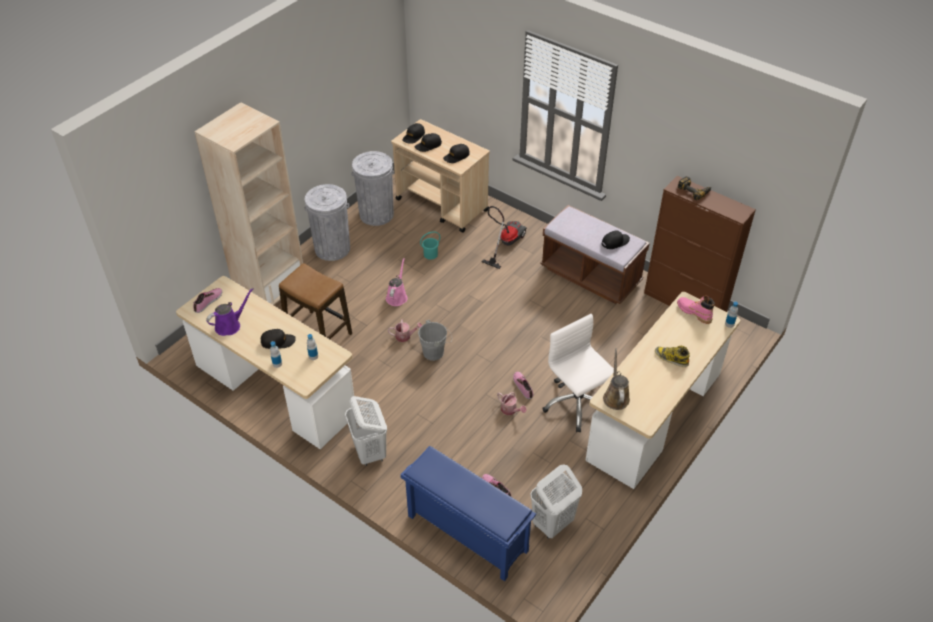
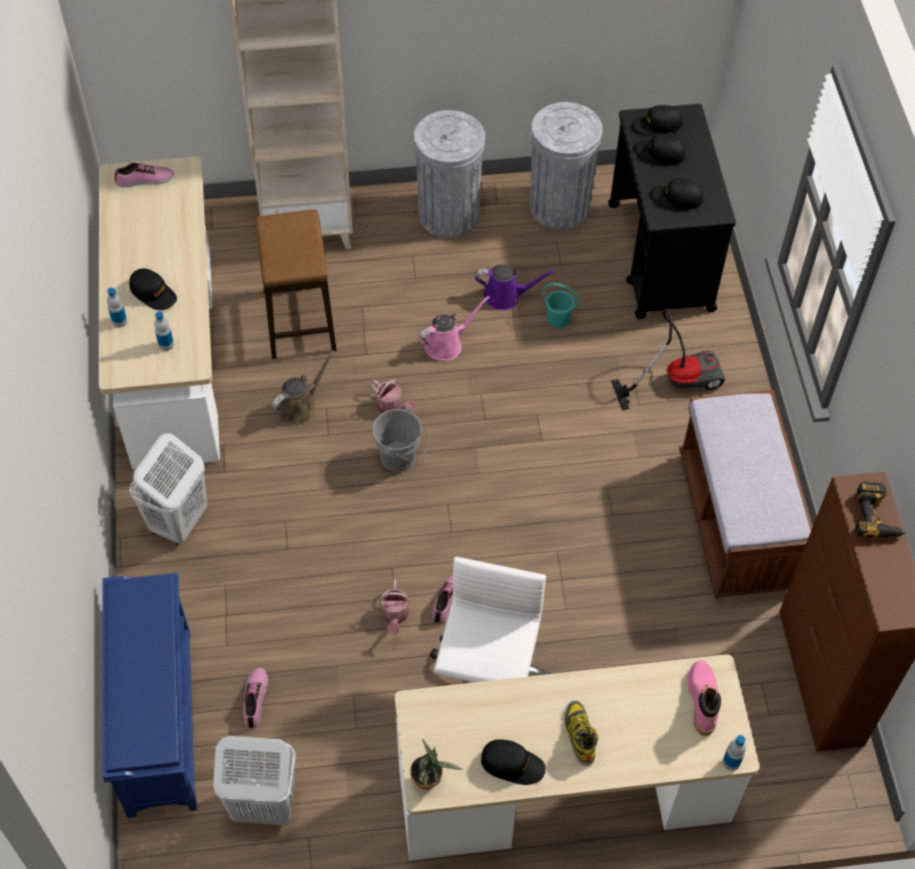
camera: 45 degrees right, 10 degrees up
(230, 325) = (131, 229): purple watering can -> purple watering can (506, 296)
(442, 205) = (660, 257): beige cart -> black cart
(615, 242) = (761, 500): black cap -> black cap (512, 764)
(615, 396) = (436, 717): brown watering can -> brown watering can (300, 406)
(643, 419) = (429, 780): none -> potted plant

